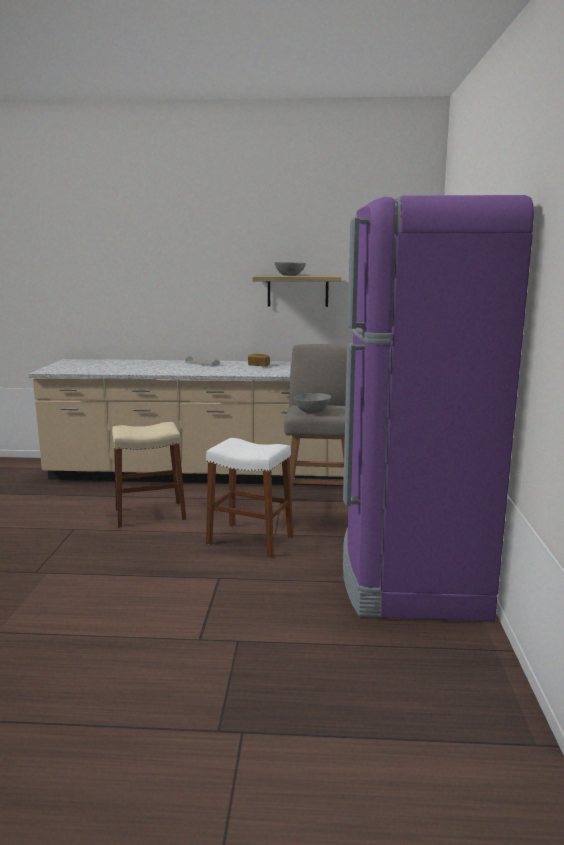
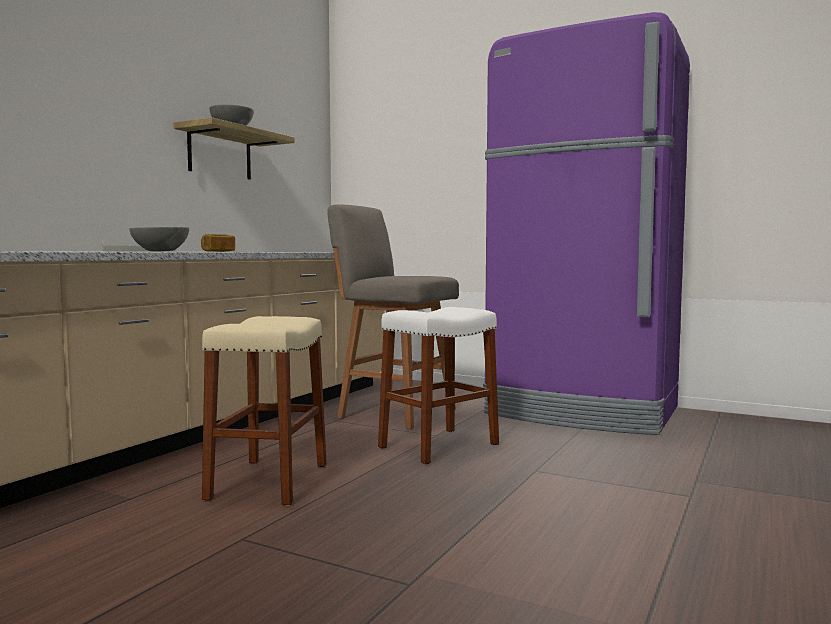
camera: 65 degrees left, 10 degrees down
(312, 411) = (414, 276): grey bowl -> grey bowl (160, 251)

